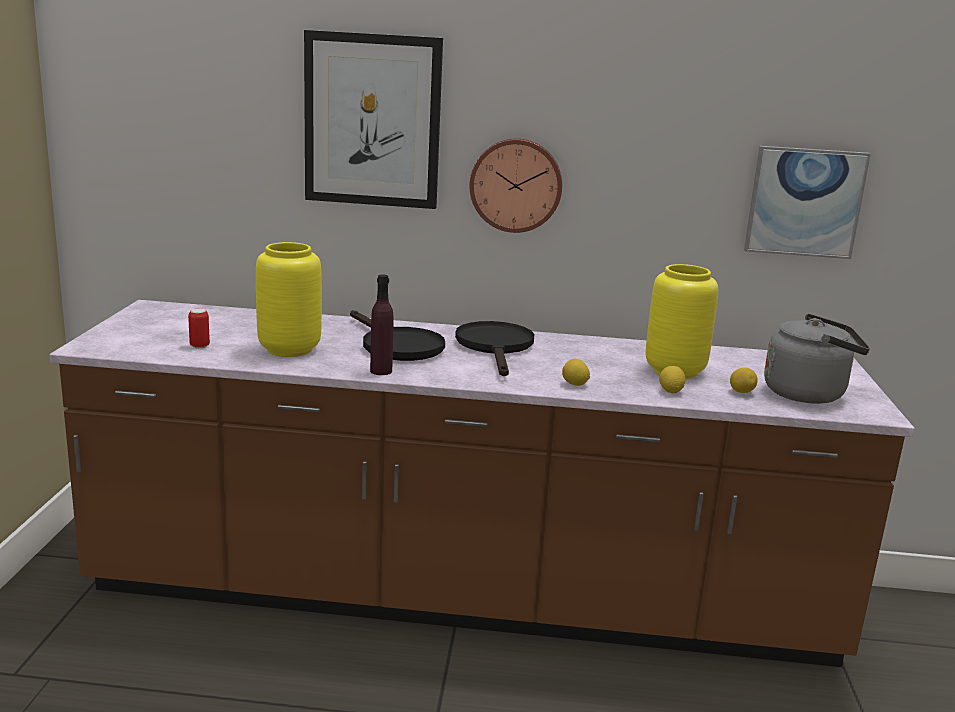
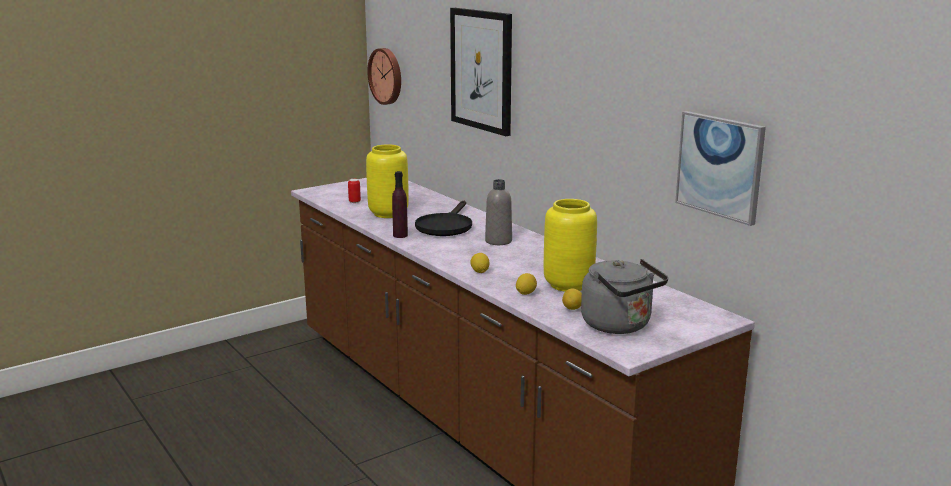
camera: 50 degrees right, 0 degrees up
(496, 347) = (498, 241): black frying pan -> grey bottle
(516, 185) = (547, 125): wall clock -> wall clock (387, 76)

